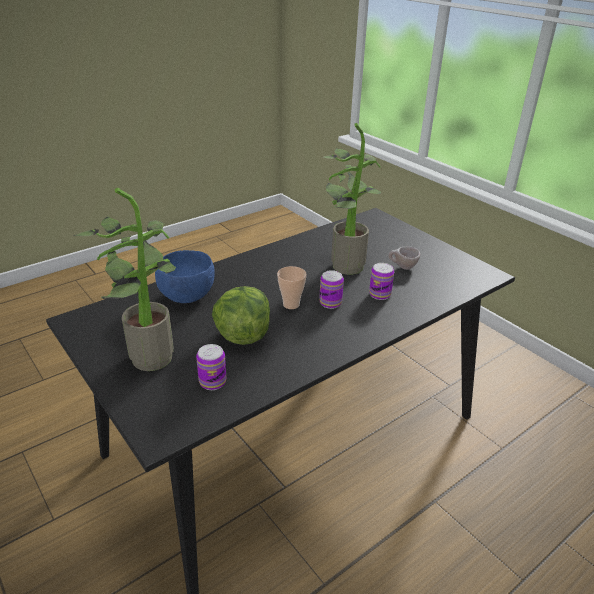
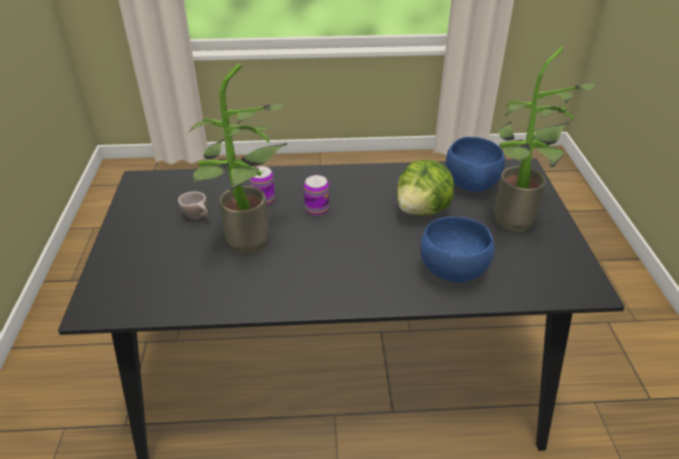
camera: 145 degrees left, 5 degrees up
(212, 382) = (470, 185): can -> blue bowl
(291, 304) = (354, 221): cup -> none

